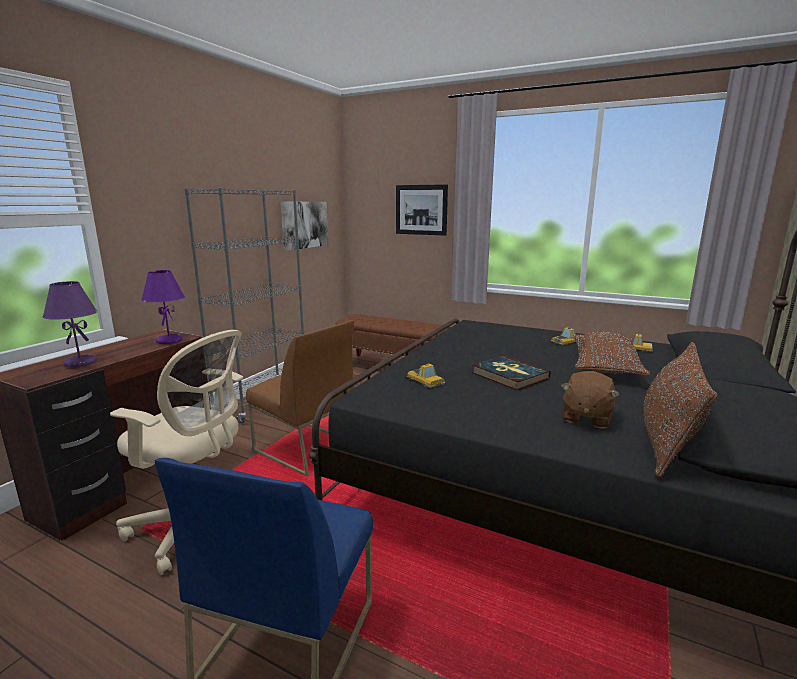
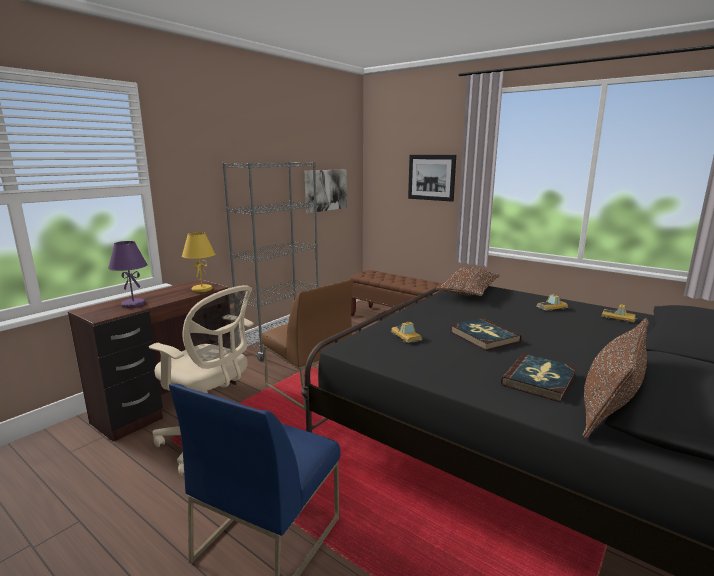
camera: 10 degrees right, 0 degrees up
(169, 340) = (202, 289): purple table lamp -> yellow table lamp
(586, 417) = (540, 380): brown plush toy -> book
(604, 366) = (579, 334): brown pillow -> brown pillow (468, 292)

